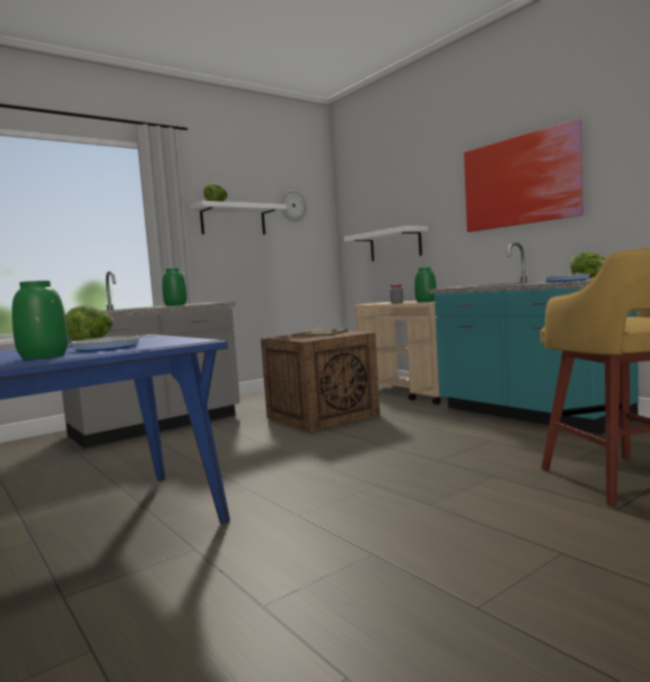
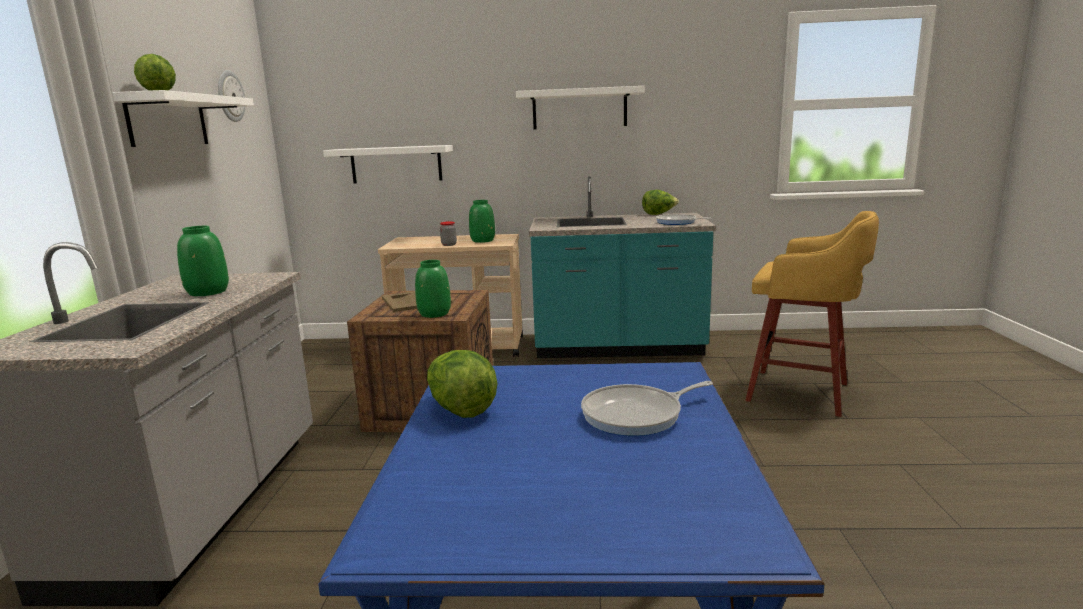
camera: 50 degrees left, 10 degrees up
(43, 357) = (674, 465): green vase -> green vase (434, 314)
(520, 181) = (579, 109): picture -> white shelf

